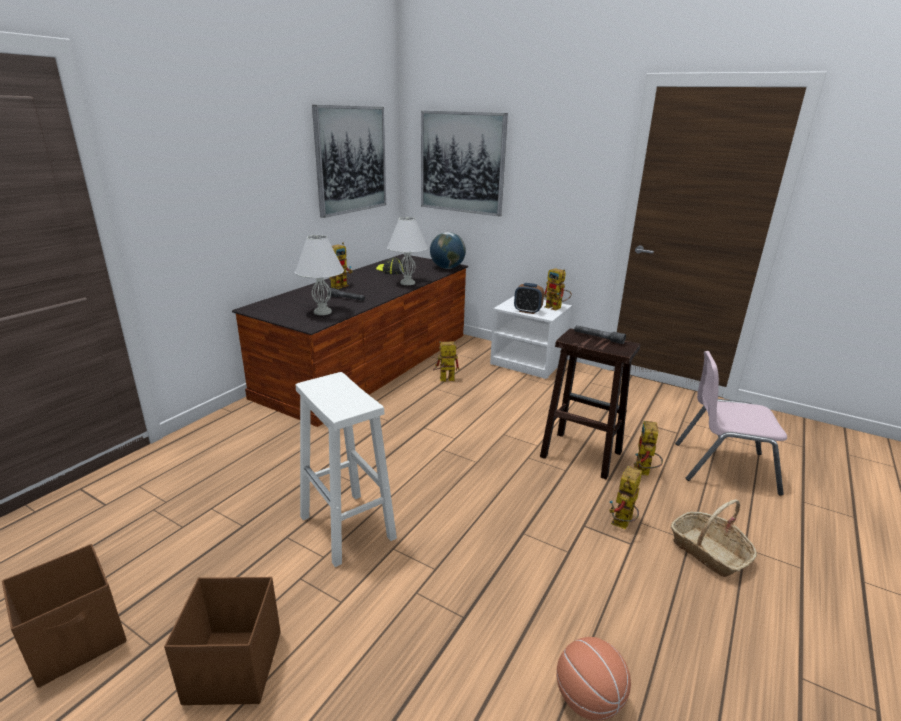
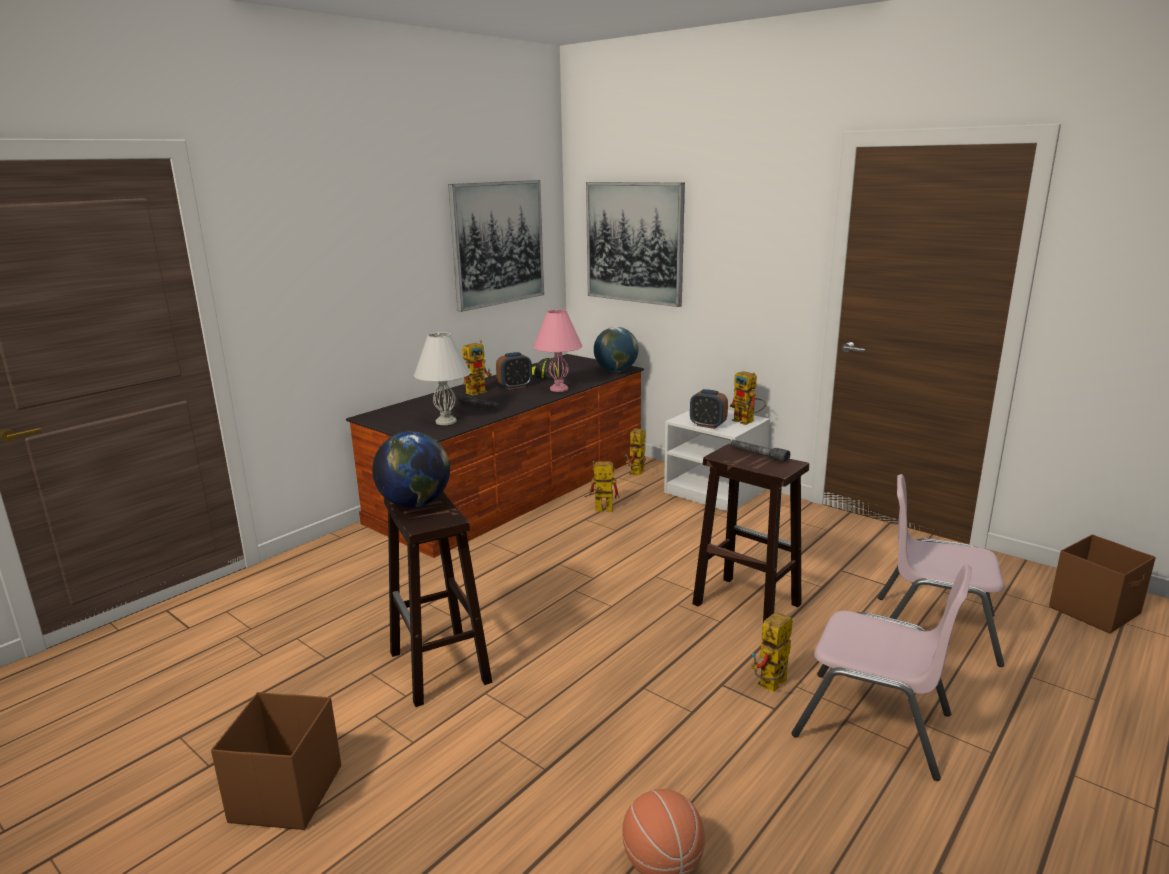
camera: 10 degrees right, 5 degrees down
(78, 639) = (140, 754): brown storage box -> brown storage box (1095, 610)
(328, 391) = (415, 504): none -> globe
(348, 528) = (440, 668): white stool -> brown stool
(370, 281) = (515, 387): none -> alarm clock
(407, 283) = (559, 389): white table lamp -> pink table lamp
(644, 472) = (822, 629): toy robot -> toy robot (637, 474)
(709, 552) = (873, 725): basket -> pink chair

